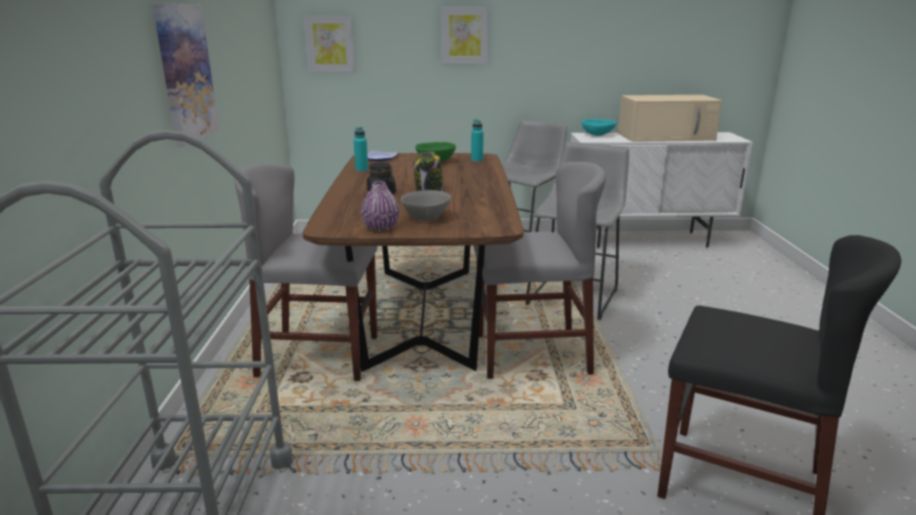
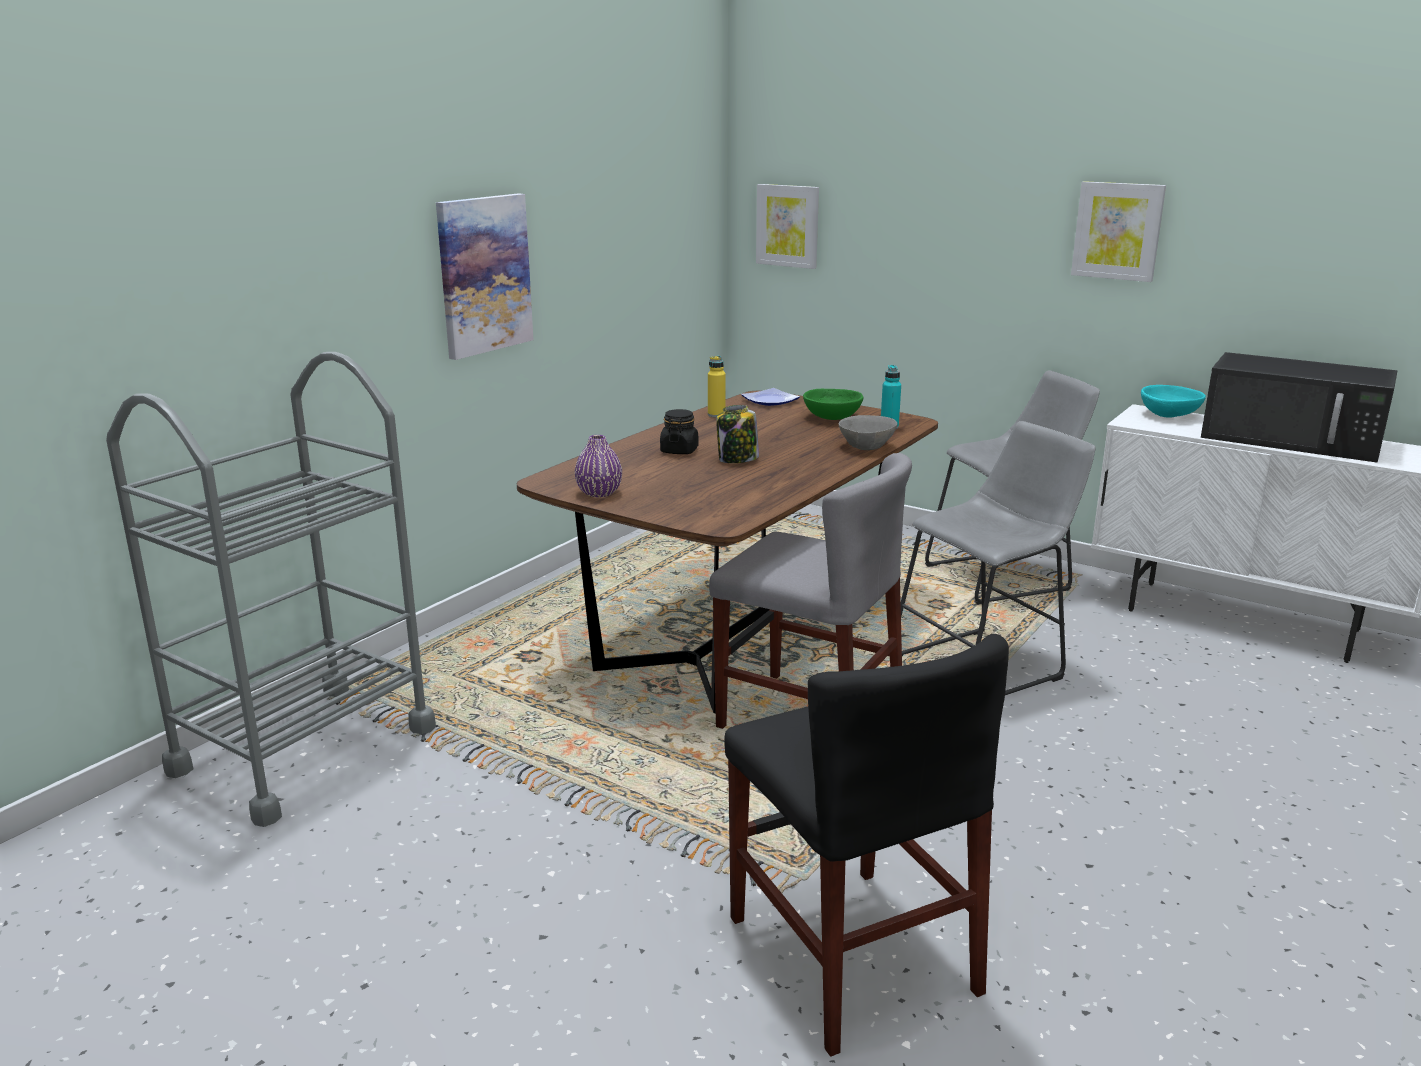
camera: 35 degrees right, 0 degrees up
(319, 356) = (573, 640): grey chair -> none
(361, 170) = (716, 415): turquoise bottle -> yellow bottle
(425, 217) = (667, 492): grey bowl -> grey bowl (866, 446)
(464, 35) = (973, 227): picture -> picture (1118, 231)
(667, 136) = (1293, 439): beige microwave -> black microwave

